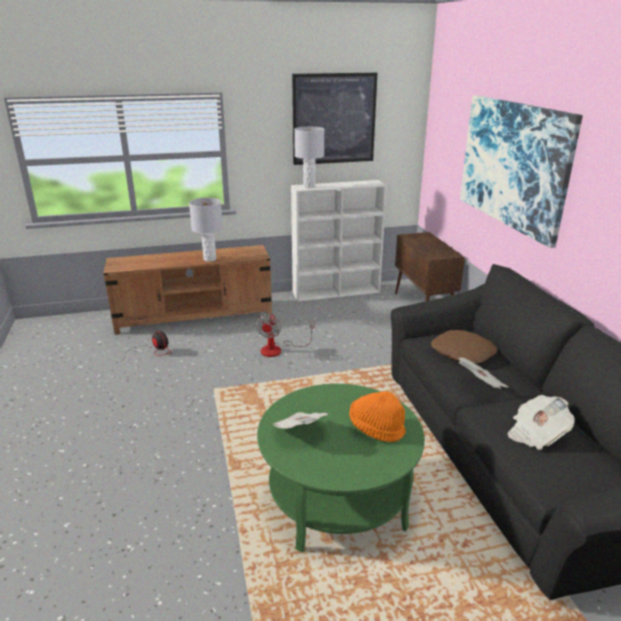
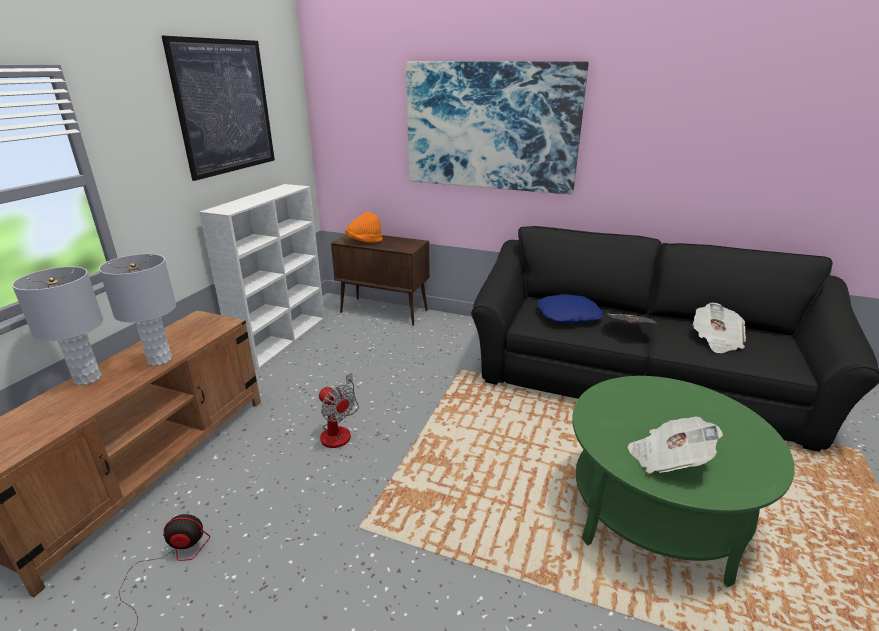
camera: 55 degrees left, 0 degrees up
(309, 186) = (230, 207): grey table lamp -> grey table lamp (87, 379)
(376, 428) = (683, 408): orange hat -> orange hat (364, 241)
(463, 352) = (568, 315): brown pillow -> blue pillow

